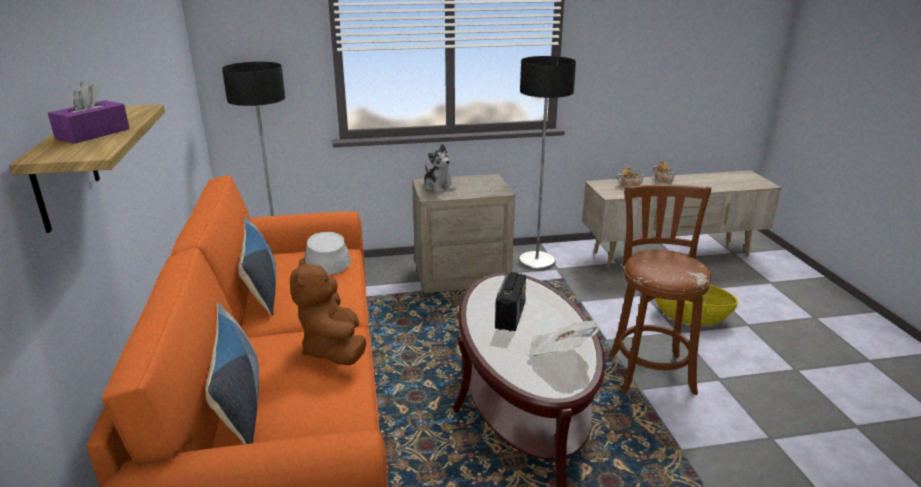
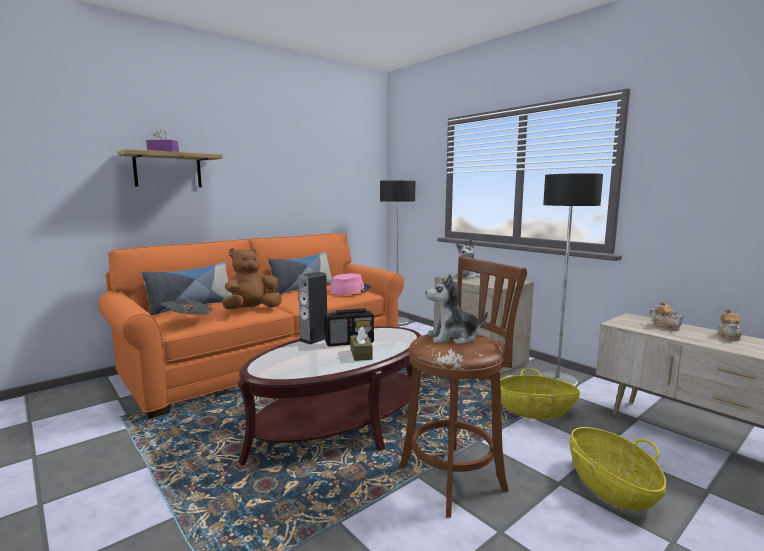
camera: 60 degrees right, 15 degrees down
(326, 259) = (350, 290): grey hat -> pink hat
(480, 334) = (314, 339): none -> speaker
(552, 319) = (361, 354): none -> brown tissue box
(559, 354) = (311, 363): newspaper -> newspaper (190, 321)
(577, 294) = (534, 411): none -> basket
(660, 262) = (453, 338): none -> plush toy

